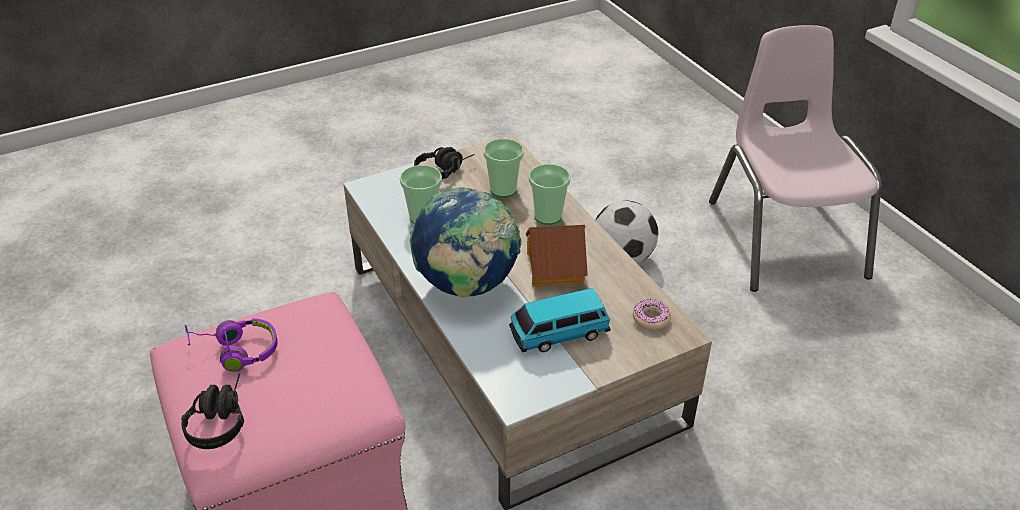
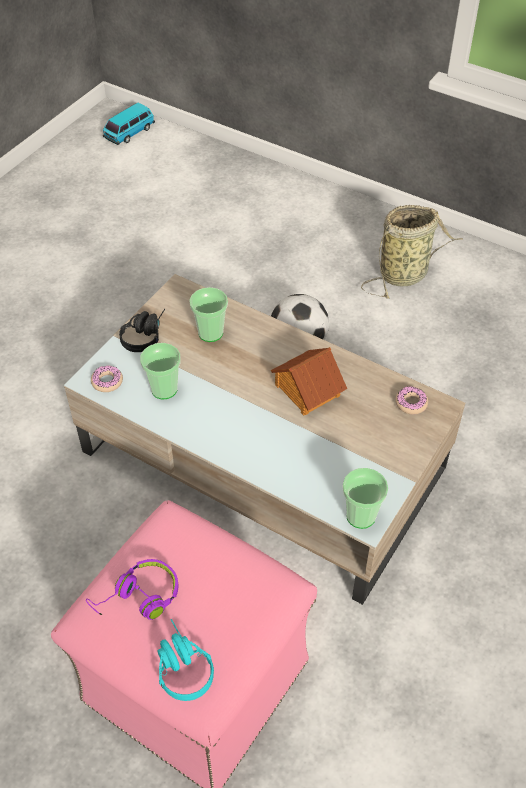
camera: 30 degrees left, 10 degrees up
(219, 418) = (180, 665): black headphones -> turquoise headphones
(380, 194) = (107, 382): none -> donut
(466, 286) = (252, 439): globe -> none
(548, 216) = (266, 344): cup -> cup (360, 516)
(559, 333) = (354, 448): toy car -> toy car (129, 133)
(784, 238) = (405, 274): pink chair -> basket

